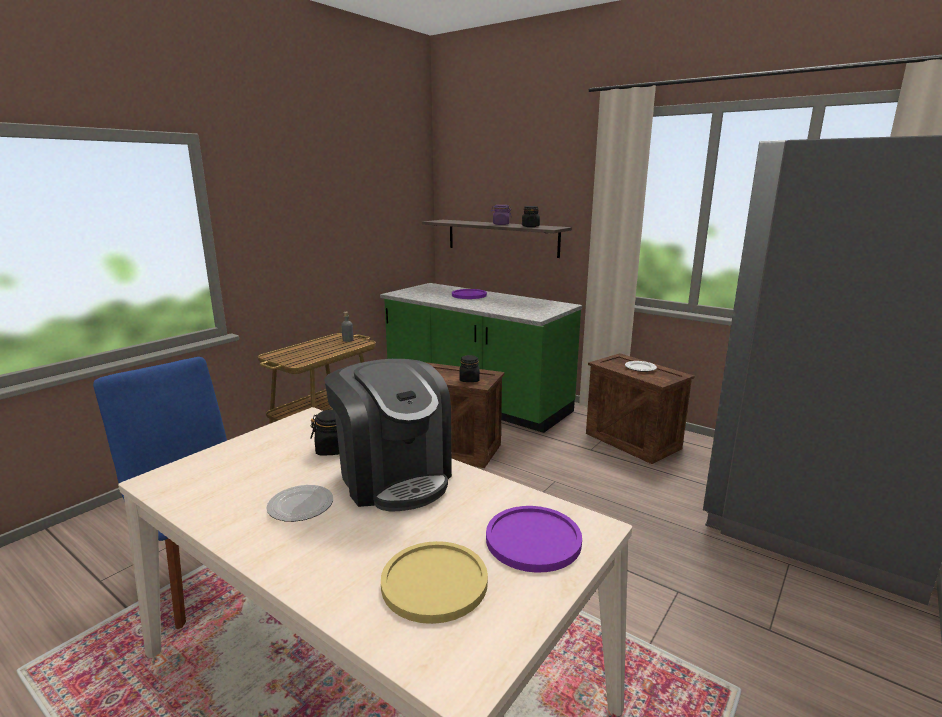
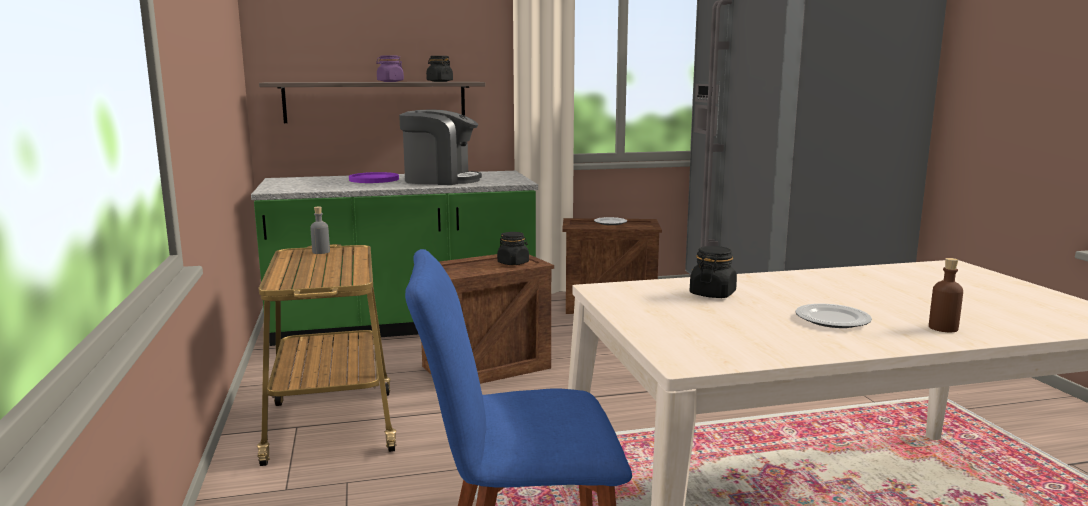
camera: 50 degrees left, 5 degrees down
(319, 560) = (943, 328): none -> brown bottle
(393, 476) = (806, 288): coffee machine -> coffee machine (440, 180)
(434, 582) = (1001, 307): yellow plate -> none
(533, 540) = (958, 278): purple plate -> none

